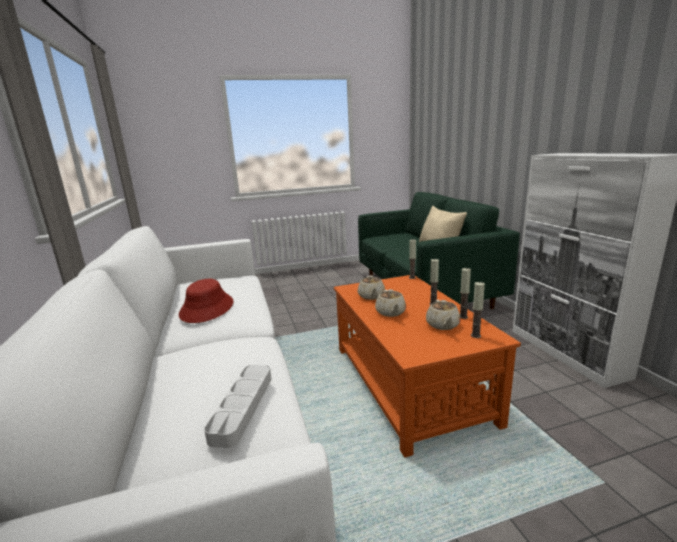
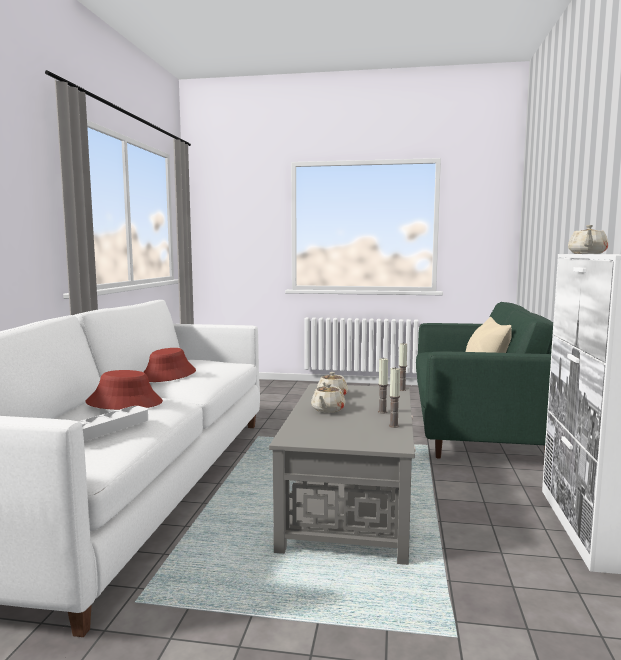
camera: 25 degrees right, 10 degrees down
(211, 359) = (124, 402): none -> red hat
(408, 382) = (351, 502): orange coffee table -> grey coffee table
(442, 325) = (360, 427): beige teapot -> beige teapot (587, 253)
(475, 335) = (378, 440): candle -> none

